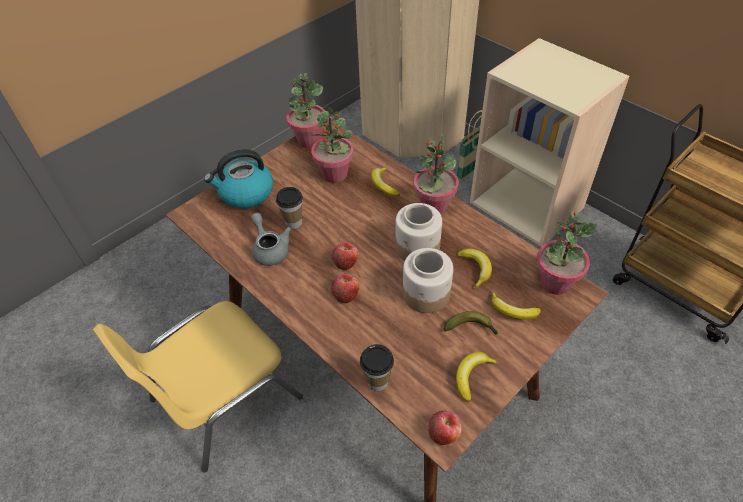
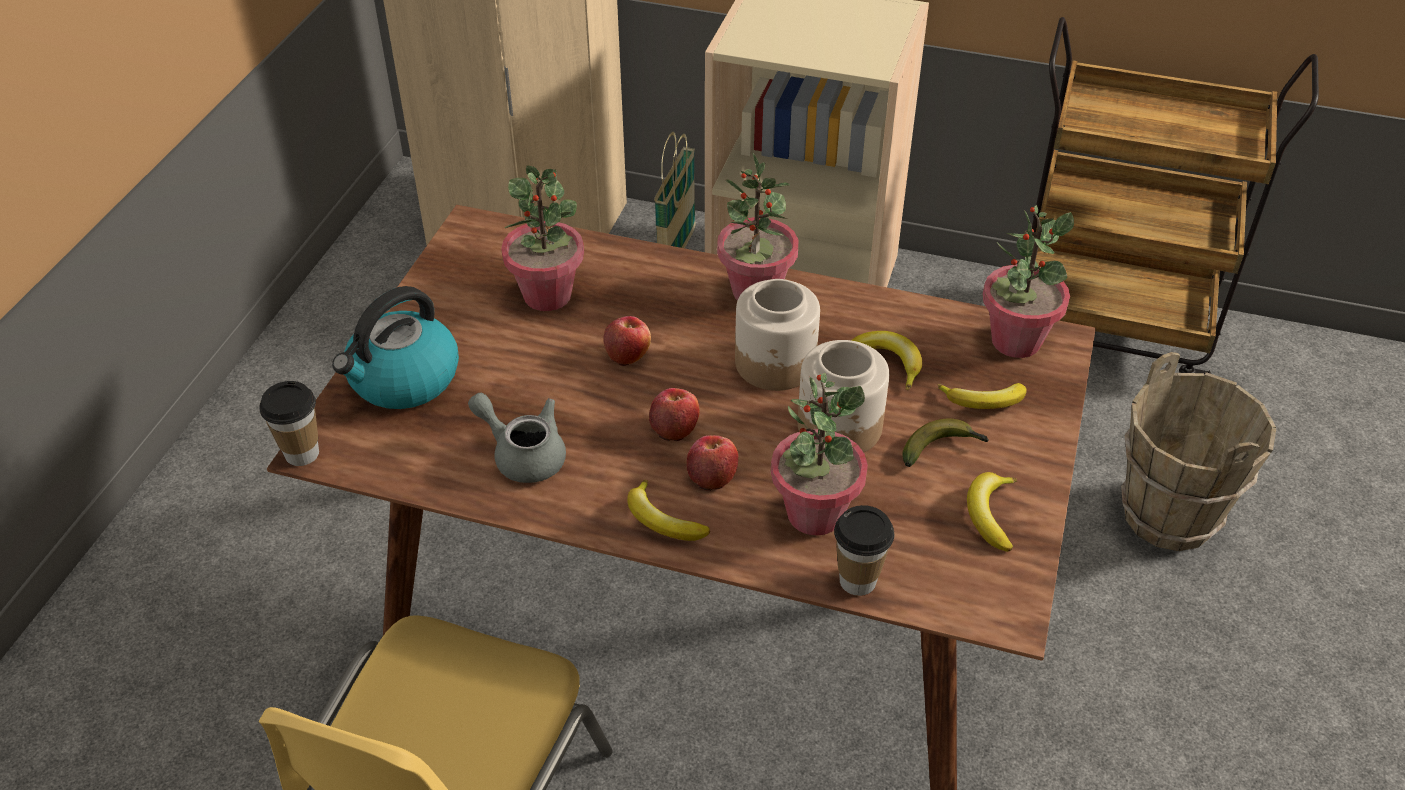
camera: 30 degrees left, 5 degrees down
(293, 223) = (533, 397): cup -> cup (302, 453)
(309, 140) = (455, 253): potted plant -> potted plant (814, 514)
(383, 185) = (647, 285): banana -> banana (662, 521)
(443, 433) = (1006, 609): apple -> apple (628, 354)
(654, 404) = (1169, 515): none -> brown bucket

